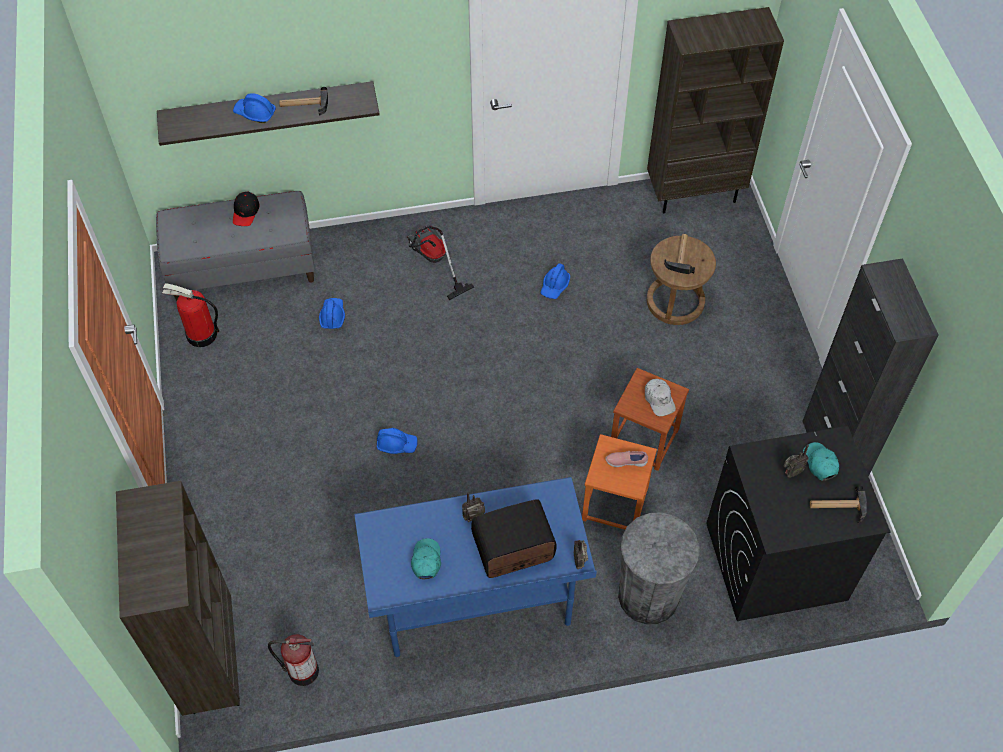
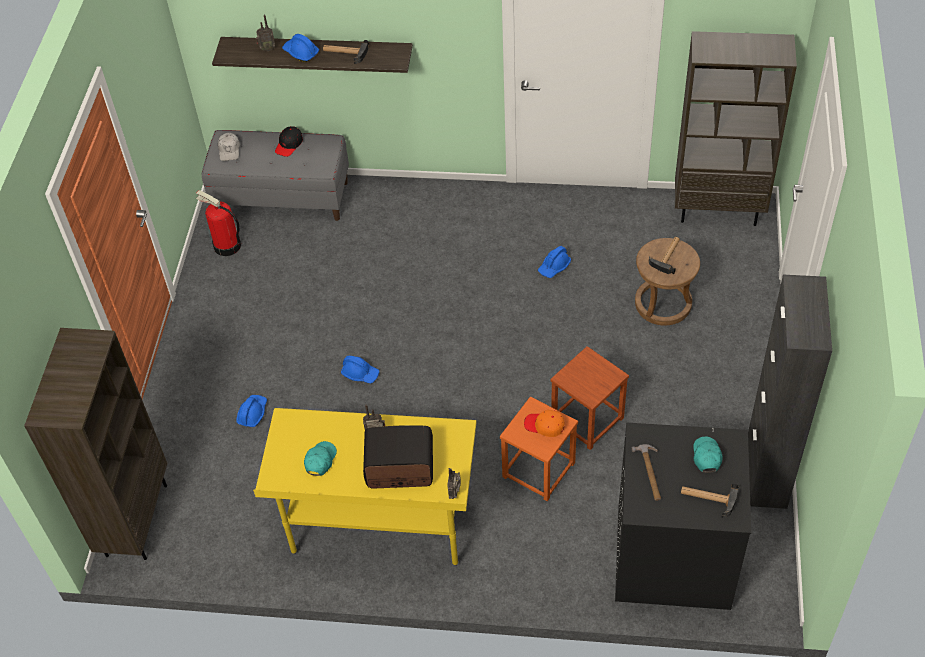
camera: 20 degrees right, 5 degrees down
(301, 671) = (208, 544): fire extinguisher -> none
(332, 316) = (344, 253): blue hard hat -> blue hard hat (252, 413)
(432, 261) = (450, 223): vacuum cleaner -> none
(476, 604) = (379, 526): blue desk -> yellow desk
(626, 462) = (544, 425): pink shoe -> orange cap
(648, 596) = (539, 558): grey trash can -> none
(659, 400) = (596, 378): white cap -> white cap (229, 150)
(773, 494) = (650, 473): none -> hammer
(790, 473) = (675, 459): radio -> radio (267, 49)

